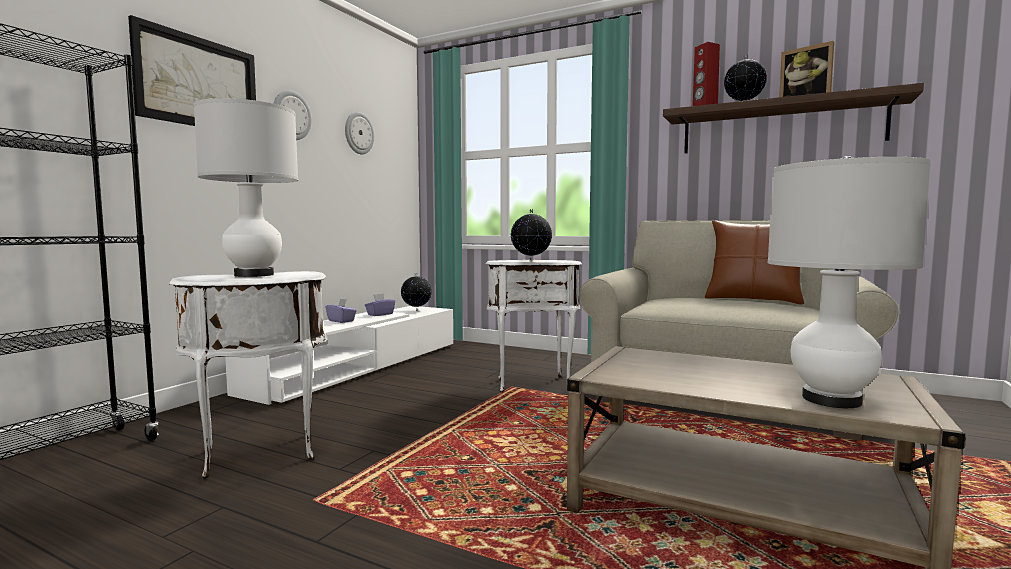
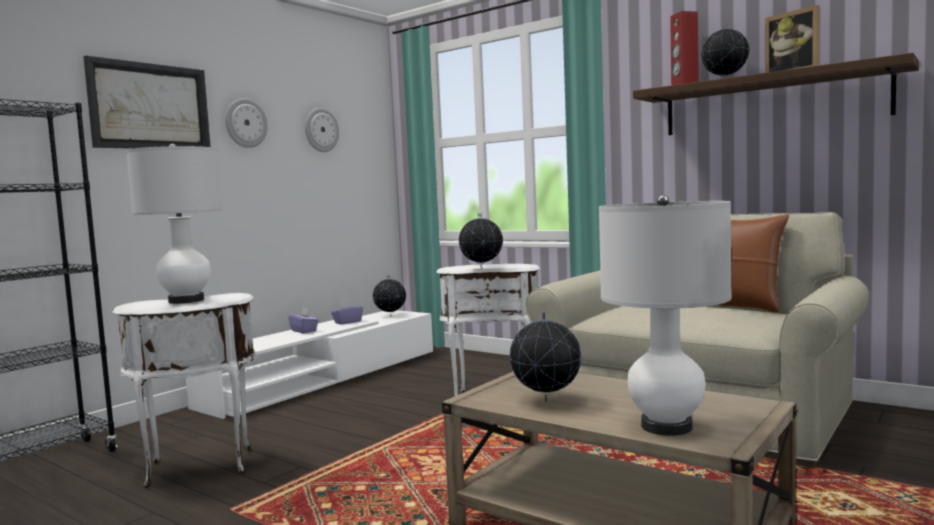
camera: 10 degrees right, 0 degrees up
(676, 376) = (547, 400): none -> globe

